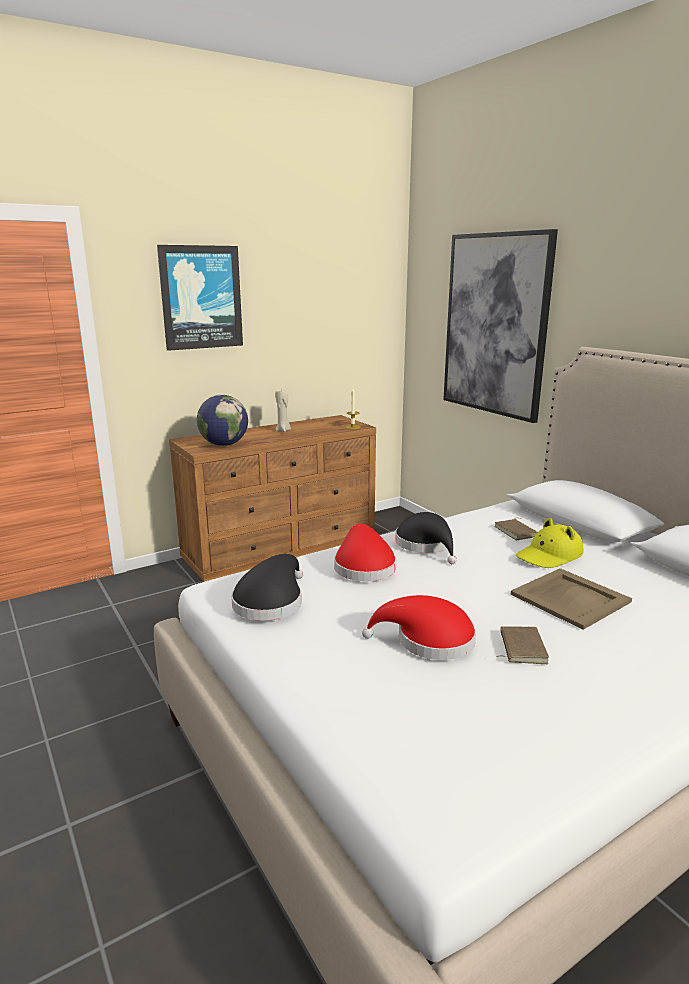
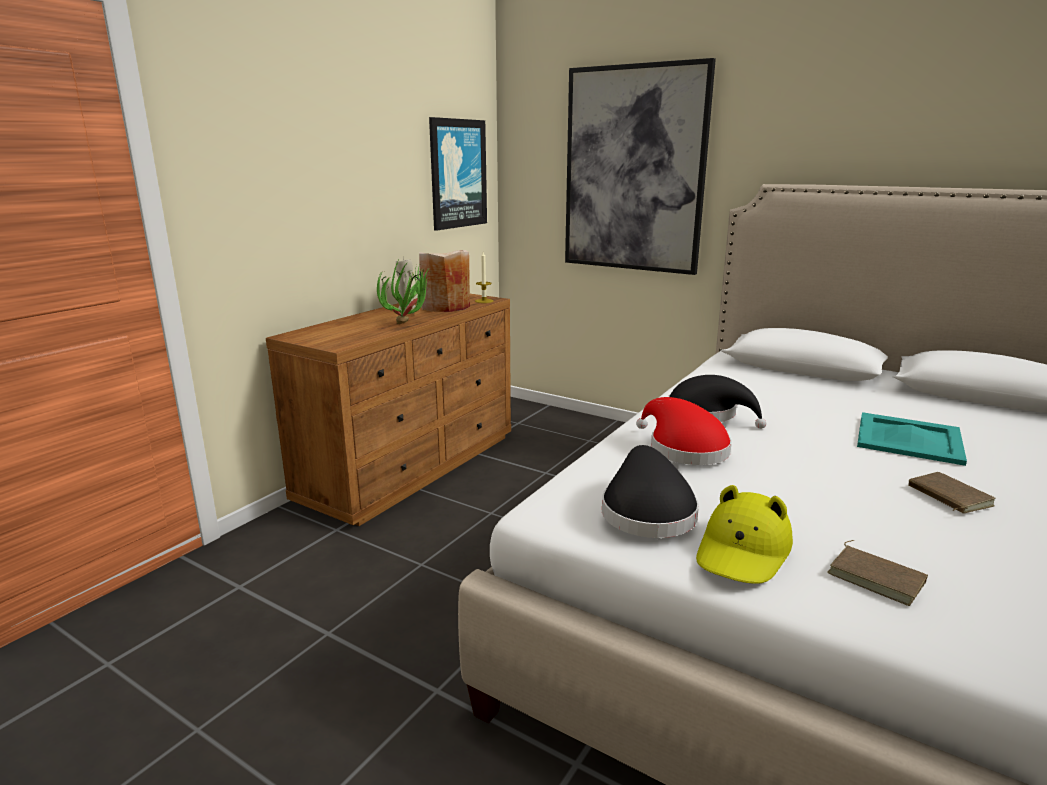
camera: 25 degrees left, 0 degrees up
(201, 297) = (292, 135): picture -> picture (457, 174)
(224, 444) = (357, 335): globe -> none
(271, 440) = (409, 323): none -> potted plant
(317, 429) = (445, 306): none -> beige vase
(428, 640) = (862, 512): red hat -> none
(517, 532) = (766, 386): brown book -> brown book (877, 577)
(549, 555) = (828, 403): yellow hat -> yellow hat (743, 551)
(569, 598) = (908, 439): beige tray -> turquoise tray

